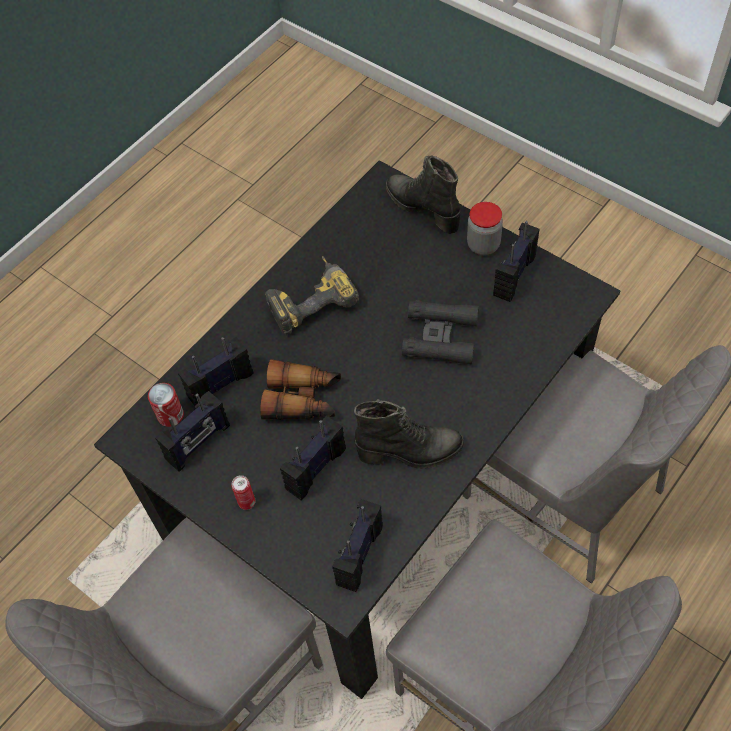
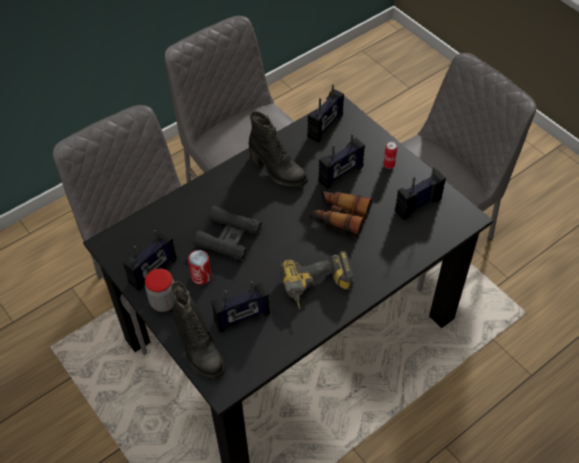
camera: 170 degrees left, 5 degrees down
(170, 415) = (436, 227): can -> can (201, 276)
(220, 384) = (398, 240): radio -> radio (242, 318)
(410, 452) = (277, 171): black boot -> black boot turned 150 degrees counterclockwise

